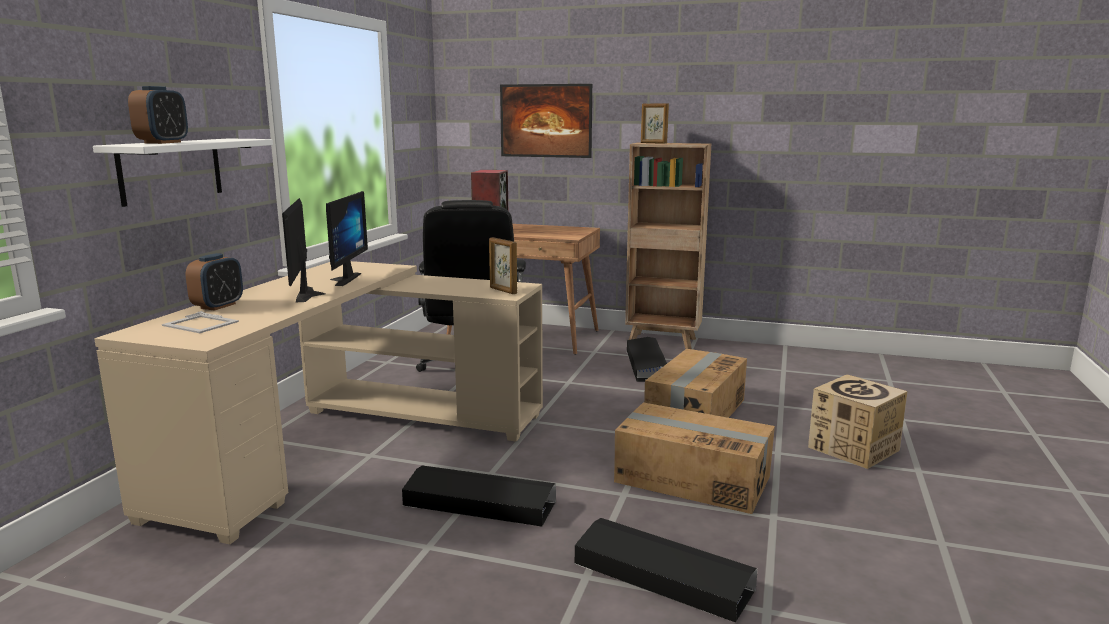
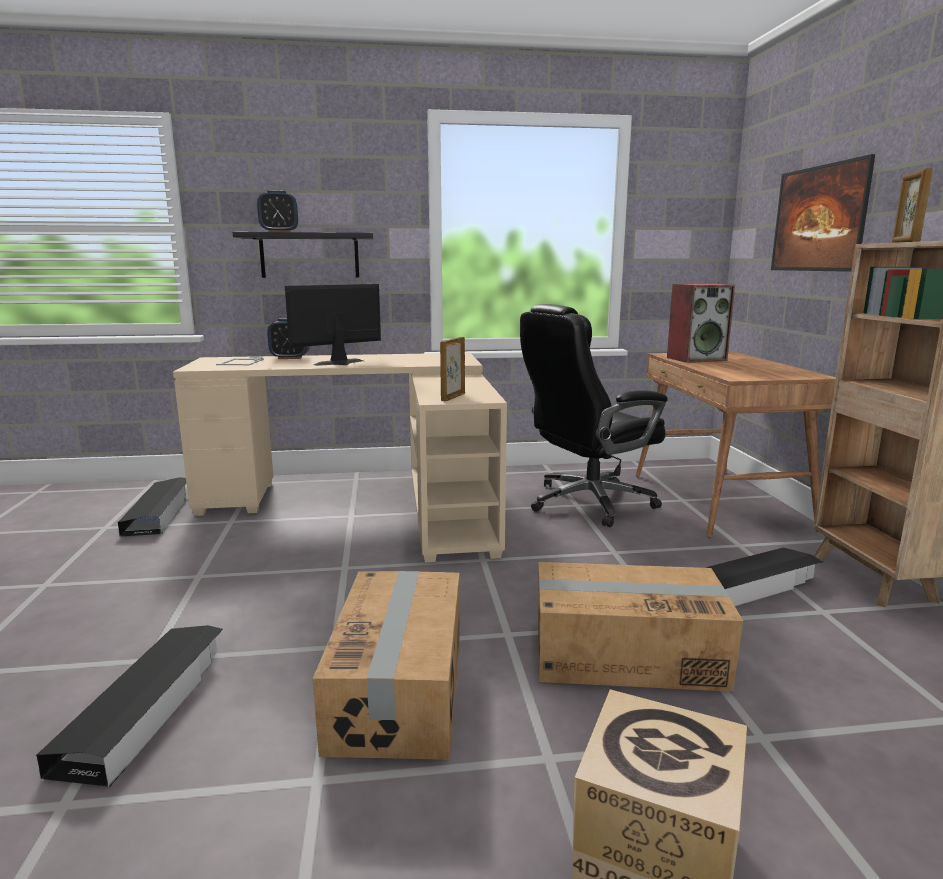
camera: 65 degrees right, 0 degrees up
(171, 170) = (309, 256): white shelf -> black shelf
(341, 279) = (399, 361): monitor -> none
(479, 504) = (280, 577): black storage box -> black storage box (159, 513)

